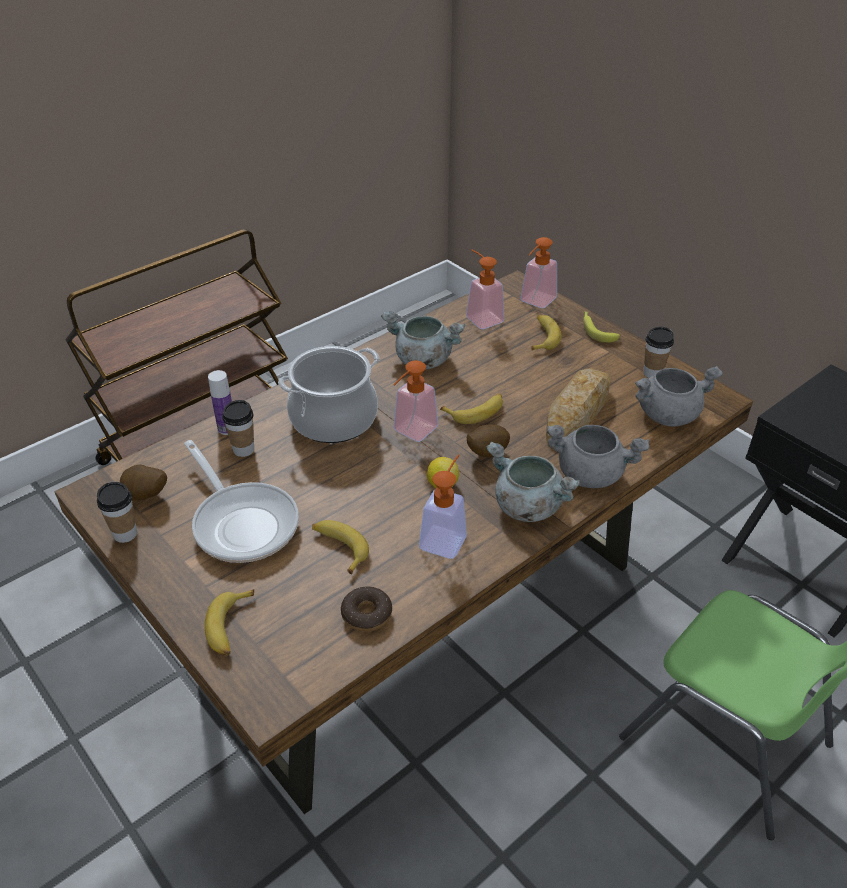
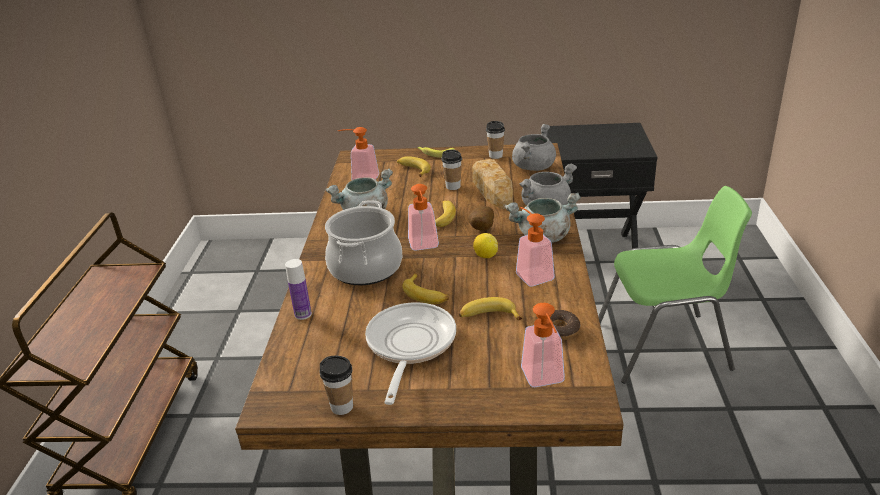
camera: 45 degrees left, 10 degrees down
(146, 497) = (317, 380): potato -> none
(230, 627) = (502, 392): banana -> banana (426, 294)
(242, 522) = (409, 346): frying pan -> frying pan turned 90 degrees counterclockwise
(243, 450) = (336, 316): cup -> cup (453, 186)
(535, 302) = (379, 158): soap dispenser -> soap dispenser (545, 380)

